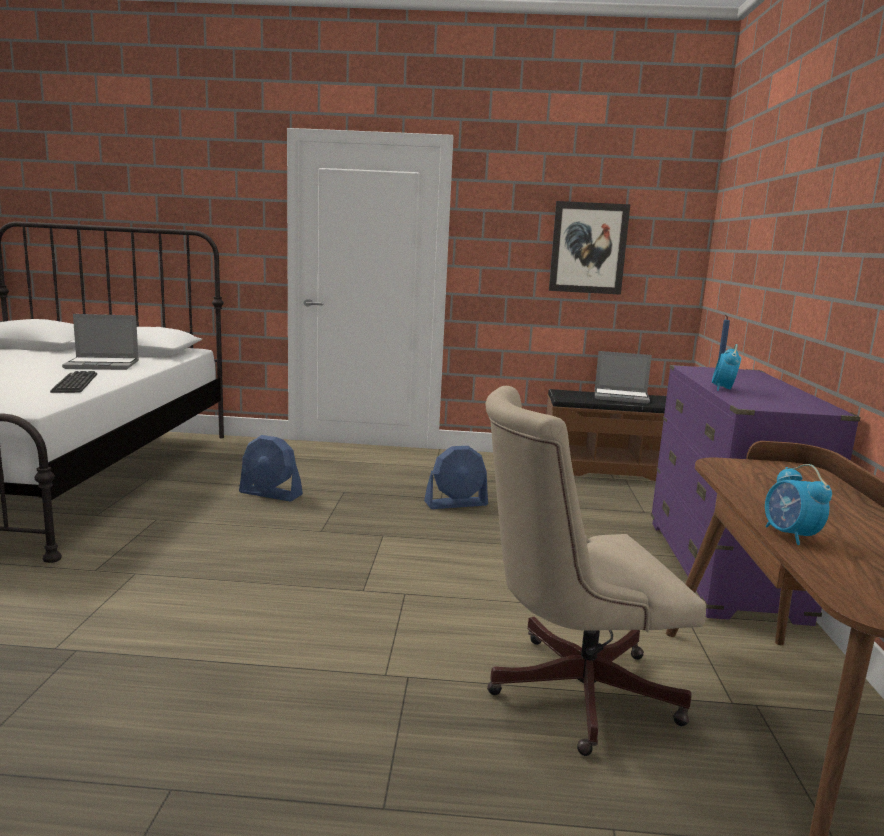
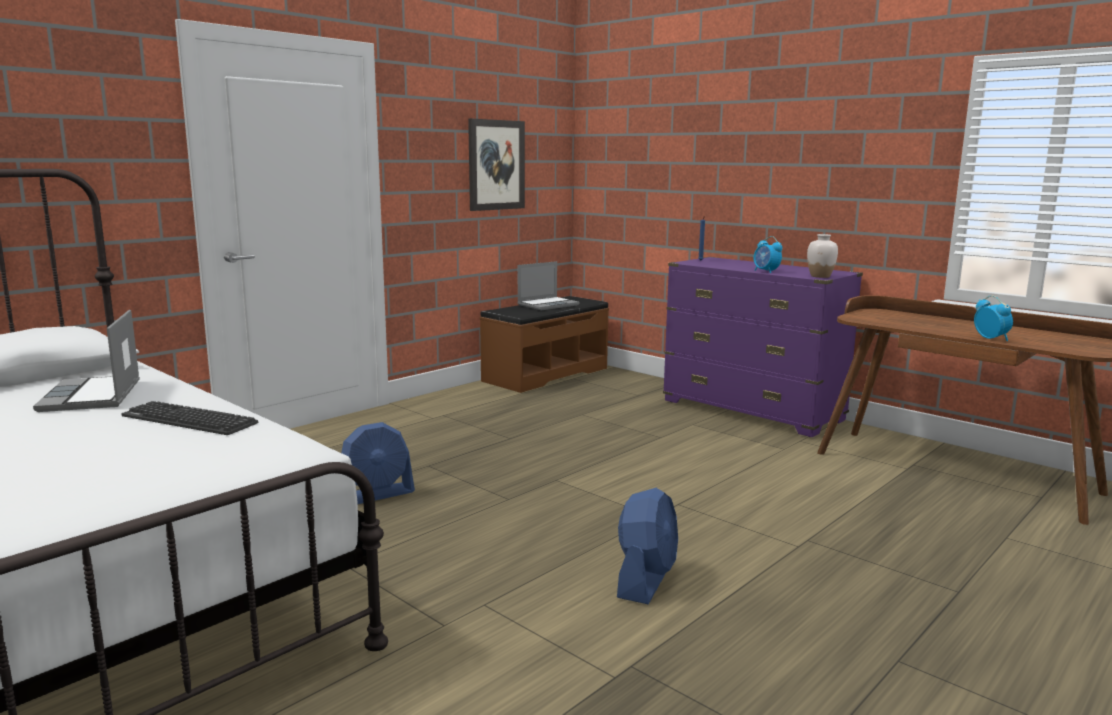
camera: 50 degrees left, 0 degrees up
(103, 365) = (92, 396): laptop -> laptop turned 135 degrees clockwise
(456, 503) = (531, 437): blue fan -> blue fan (646, 579)
(570, 690) = (864, 500): beige office chair -> none
(757, 405) = (820, 276): none -> white vase
(790, 536) = (991, 338): alarm clock -> alarm clock turned 135 degrees counterclockwise

